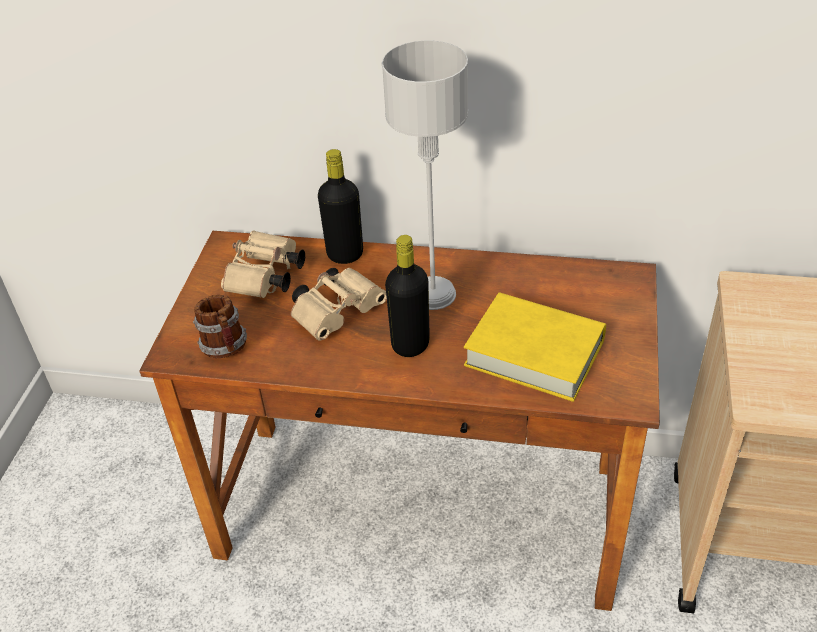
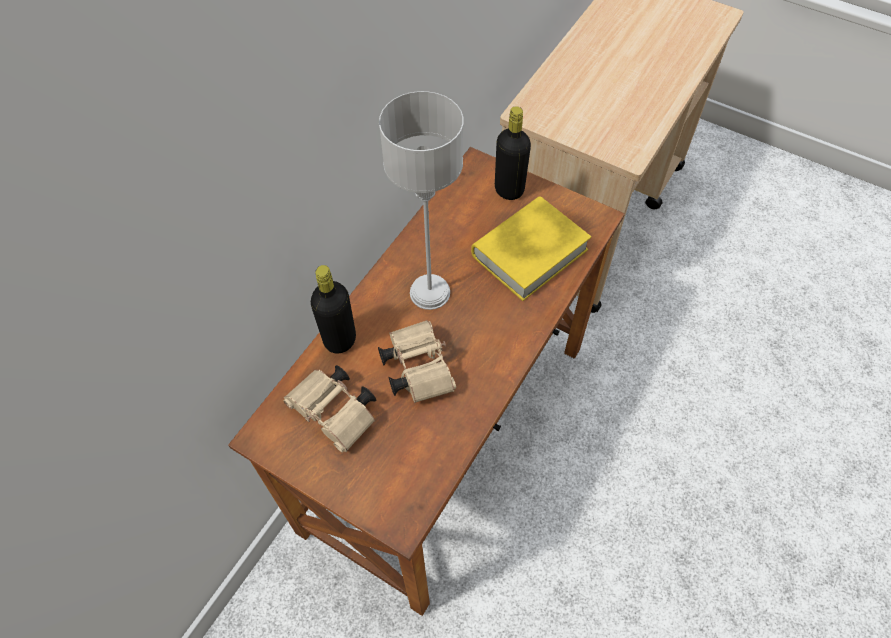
camera: 70 degrees left, 15 degrees up
(226, 348) = (417, 472): mug -> none
(410, 345) = (482, 328): black bottle -> black bottle (509, 190)

